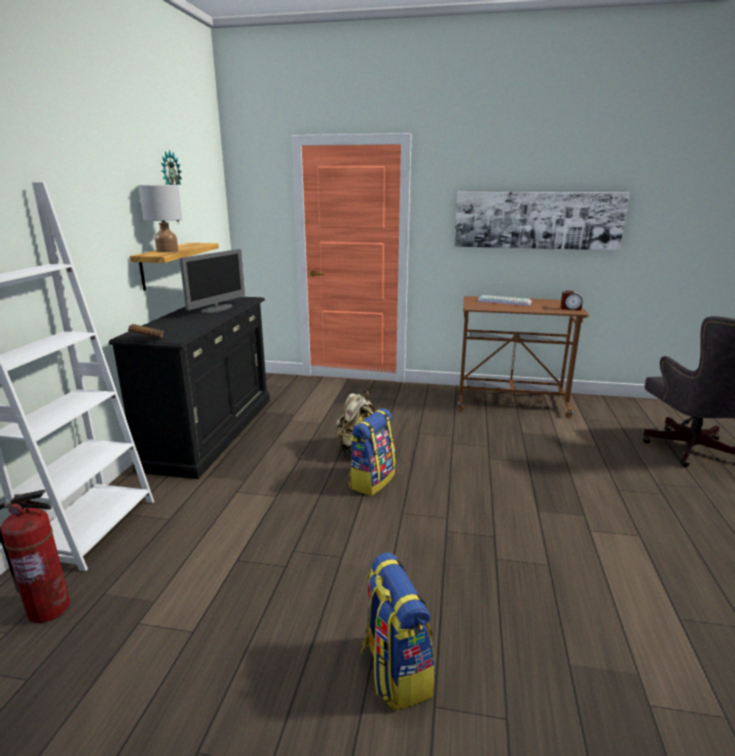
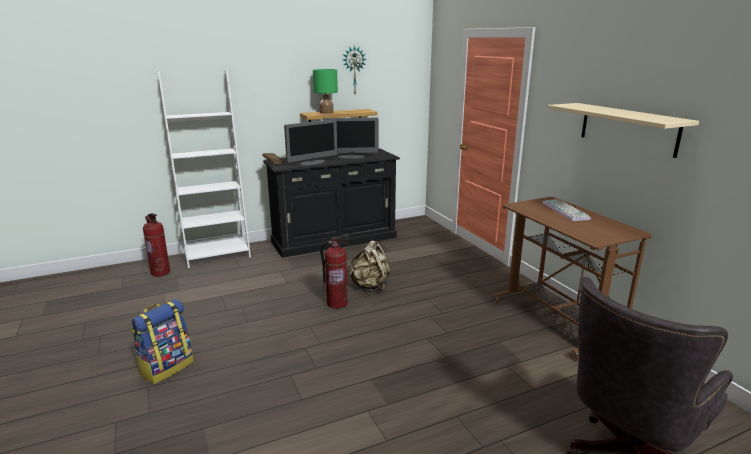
camera: 55 degrees right, 0 degrees up
(167, 251) = (326, 112): grey table lamp -> green table lamp
(198, 325) = (312, 163): none -> monitor
(371, 480) = (337, 303): backpack -> fire extinguisher
(537, 220) = (628, 128): picture -> beige shelf
(570, 308) = (602, 237): alarm clock -> none

